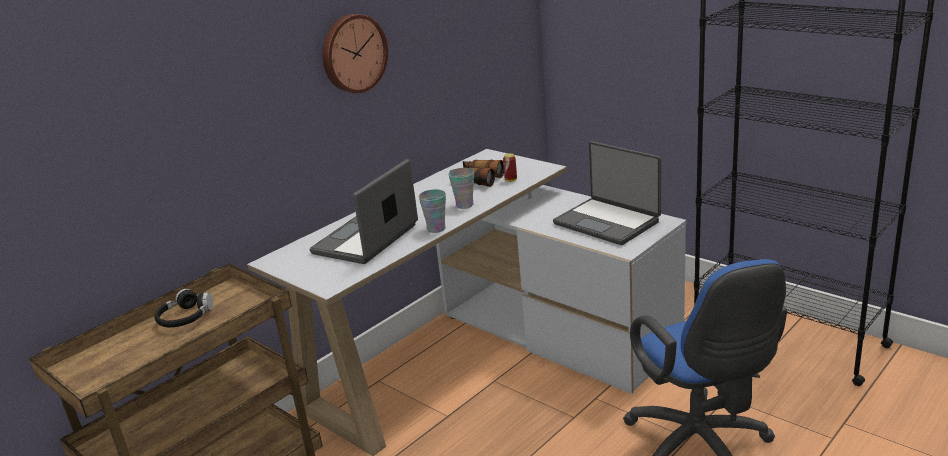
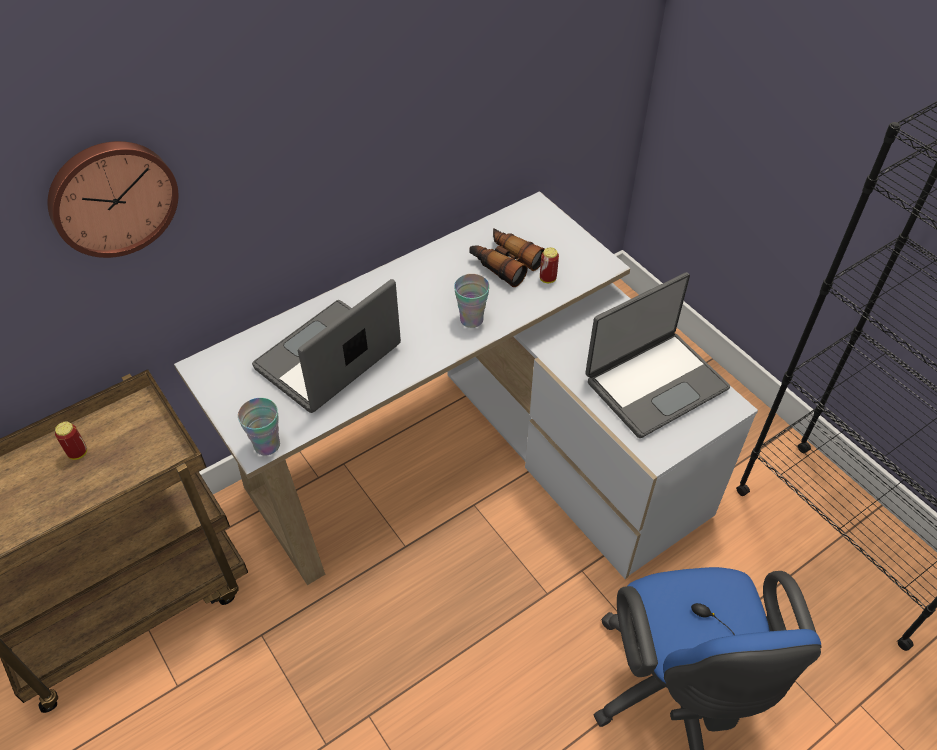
camera: 10 degrees right, 25 degrees up
(185, 318) = (78, 453): black headphones -> can
(353, 53) = (346, 95): wall clock -> wall clock (112, 197)
(436, 229) = (420, 363): cup -> cup (267, 445)
(608, 222) = (654, 383): laptop -> laptop turned 90 degrees counterclockwise

